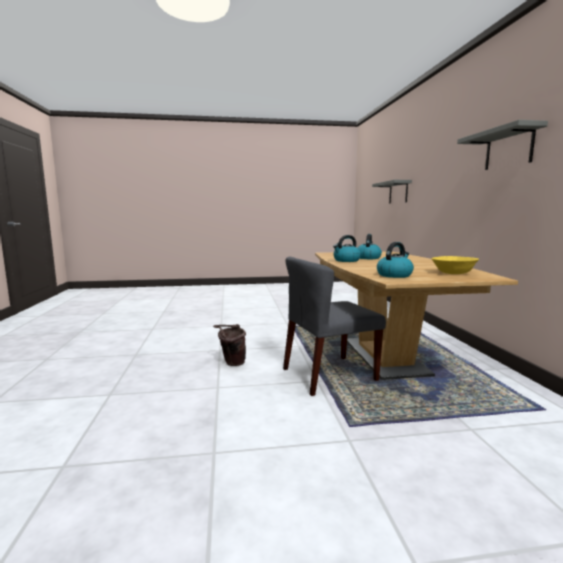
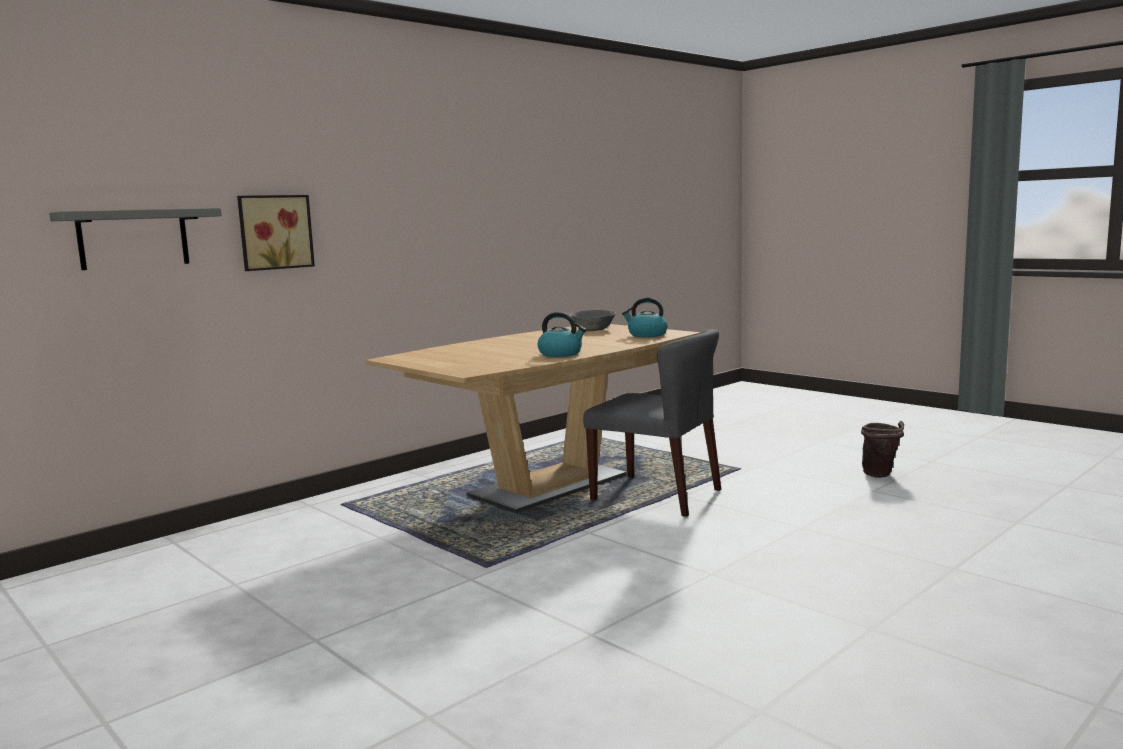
camera: 125 degrees left, 0 degrees up
(231, 363) = (733, 546): brown bucket -> brown bucket (881, 475)
(368, 258) = (506, 353): kettle -> none
(427, 188) = (274, 232): none -> picture
(454, 273) = (592, 330): yellow bowl -> grey bowl
(509, 149) = (451, 187): grey shelf -> none

